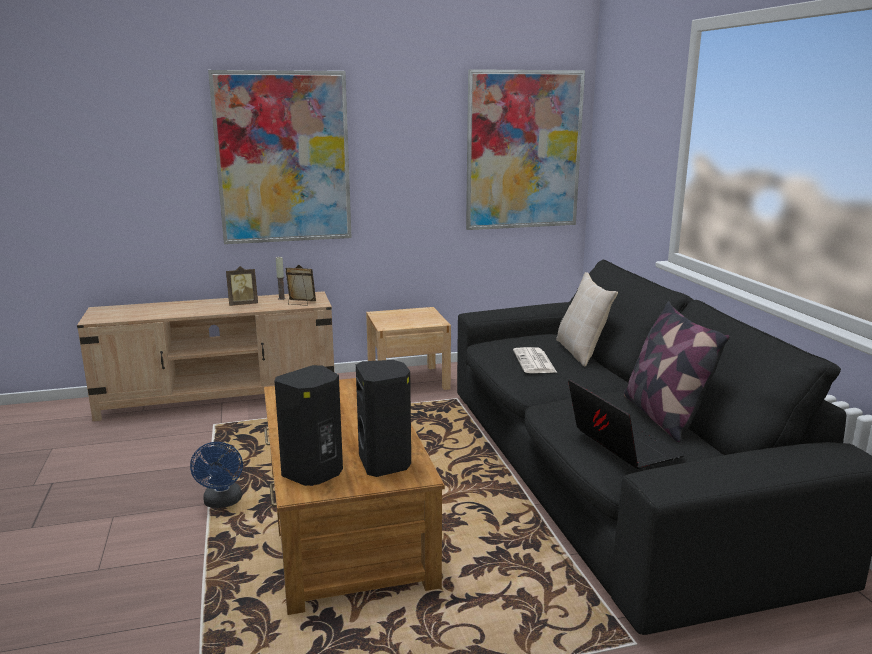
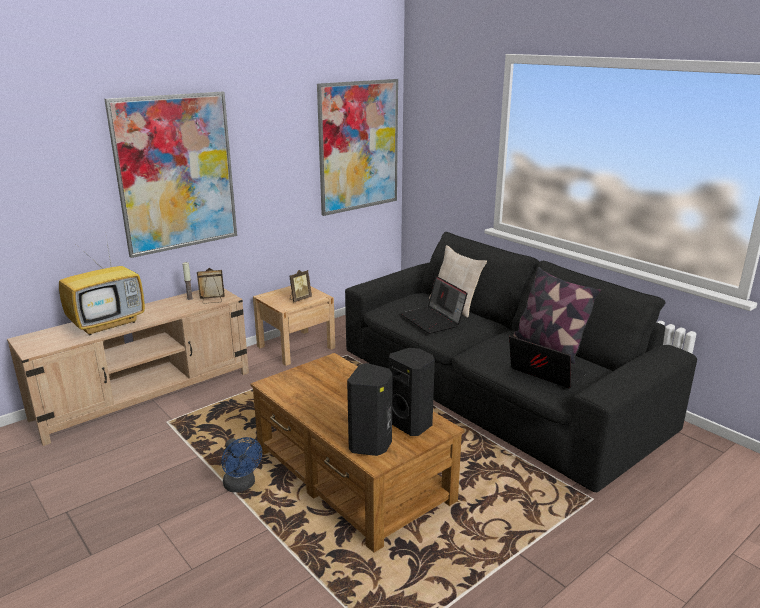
camera: 25 degrees left, 5 degrees up
(183, 308) = (108, 323): none -> television
(243, 304) = (161, 310): picture frame -> picture frame (299, 299)
(535, 362) = (433, 320): newspaper -> laptop

